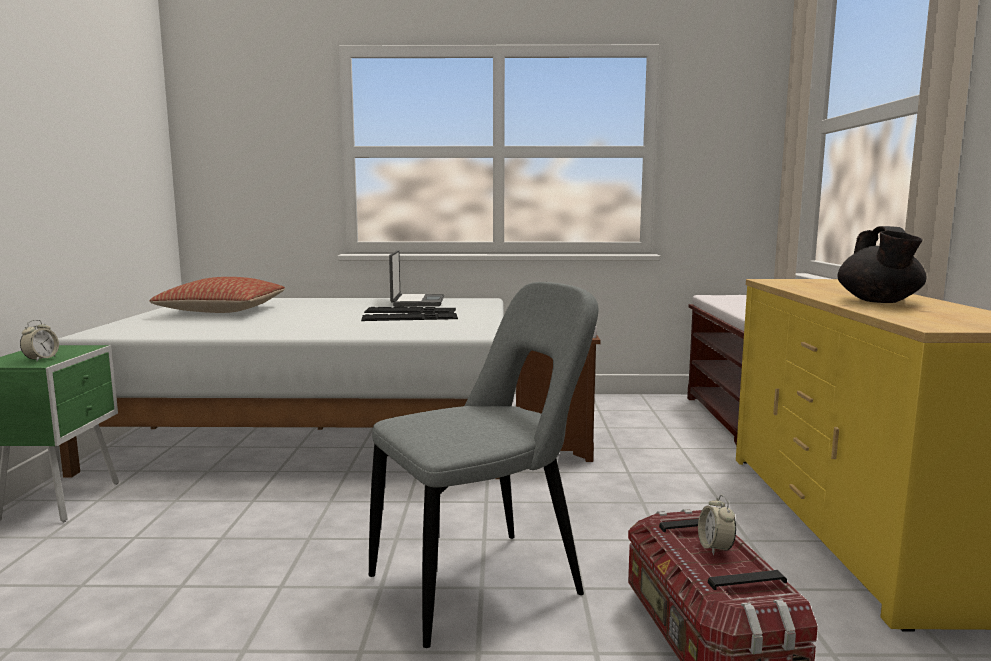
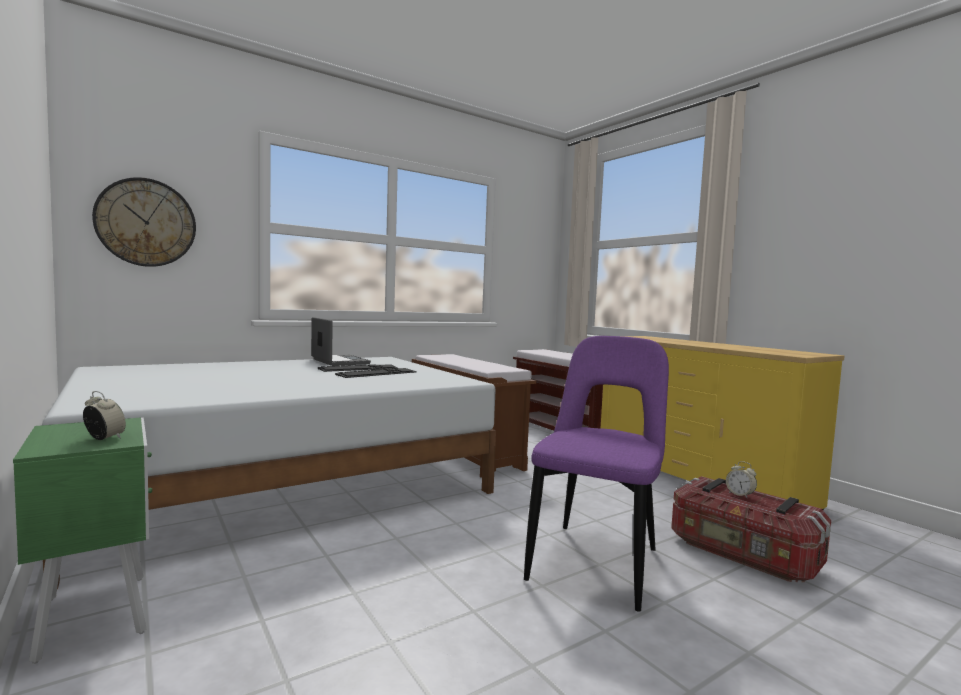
camera: 35 degrees left, 5 degrees down
(41, 359) = (104, 438): alarm clock -> alarm clock turned 45 degrees counterclockwise
(222, 311) = (172, 377): pillow -> none
(241, 160) = (146, 223): none -> wall clock
(484, 583) = (597, 561): grey chair -> purple chair
(879, 301) = (721, 346): black teapot -> none

